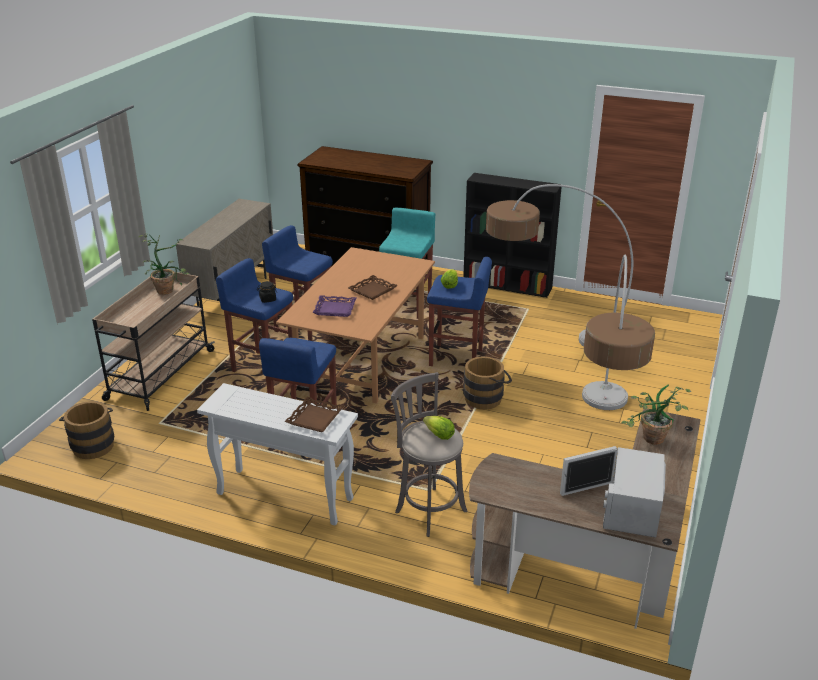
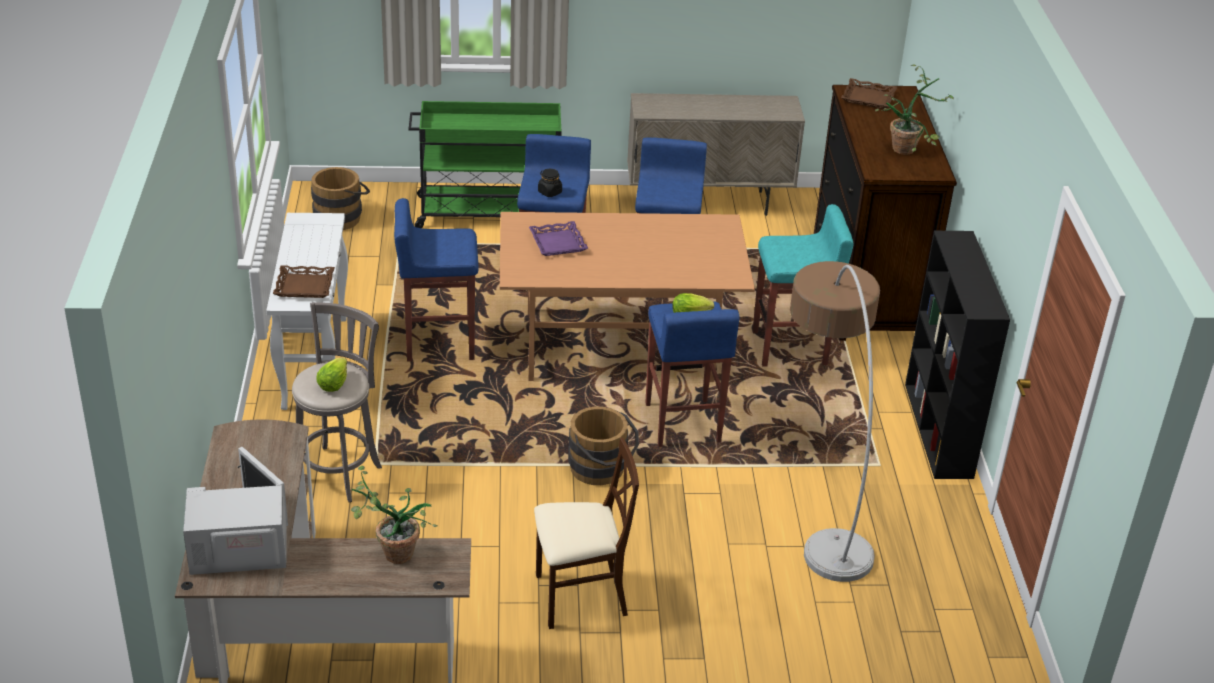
camera: 65 degrees right, 5 degrees up
(159, 375) = (488, 213): beige cart -> green cart
(167, 289) = (536, 126): potted plant -> potted plant (909, 149)
(373, 291) = (626, 259): brown tray -> brown tray (868, 98)
(603, 434) = (579, 597): floor lamp -> beige chair

